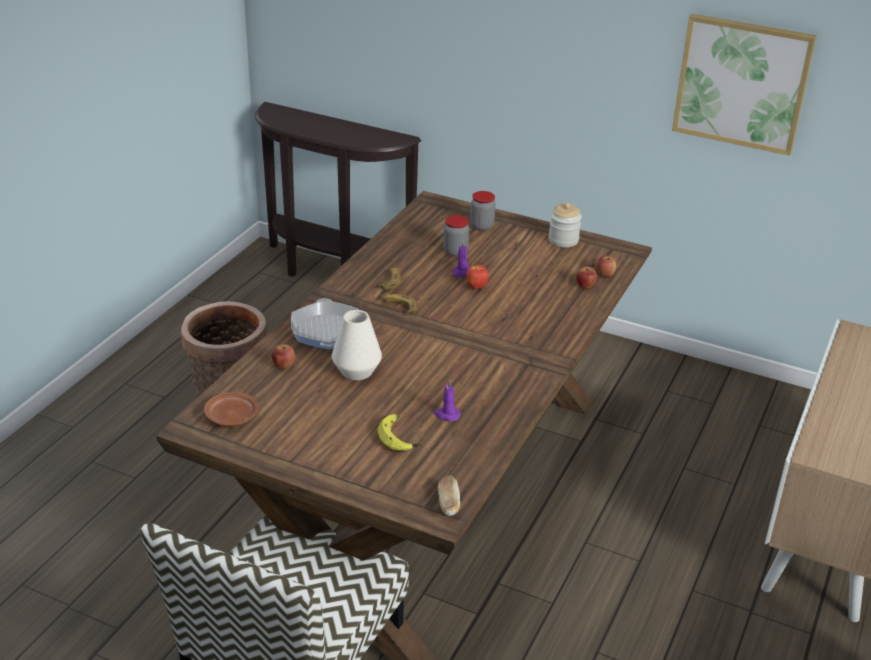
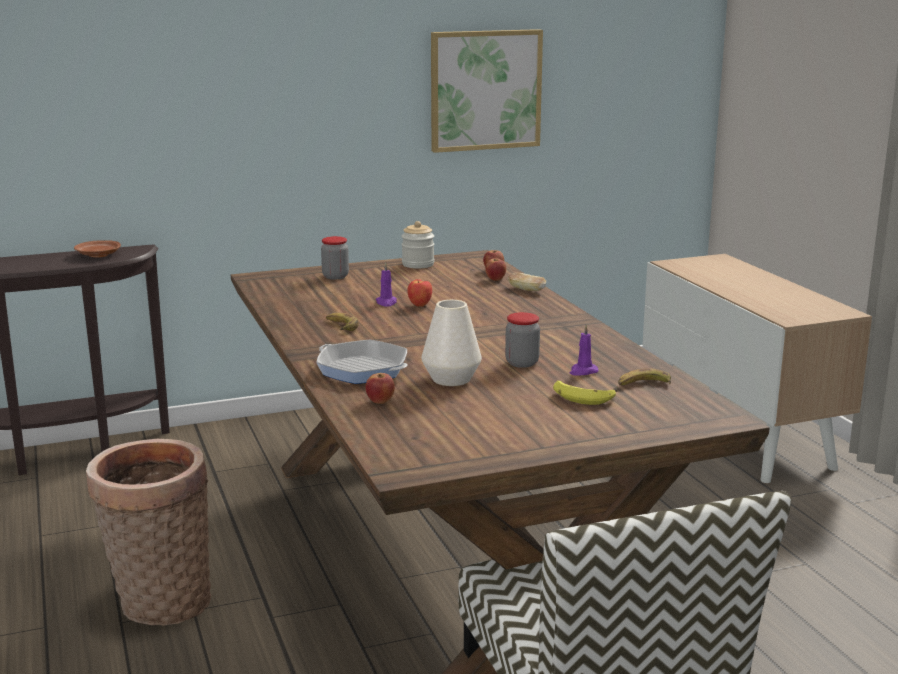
camera: 45 degrees left, 15 degrees down
(231, 417) = (419, 448): brown plate -> brown plate (98, 255)
(399, 307) = (387, 335): banana -> banana (643, 384)
(448, 504) = (712, 411): bread -> bread (526, 290)
(455, 251) = (350, 294): jar -> jar (522, 363)

